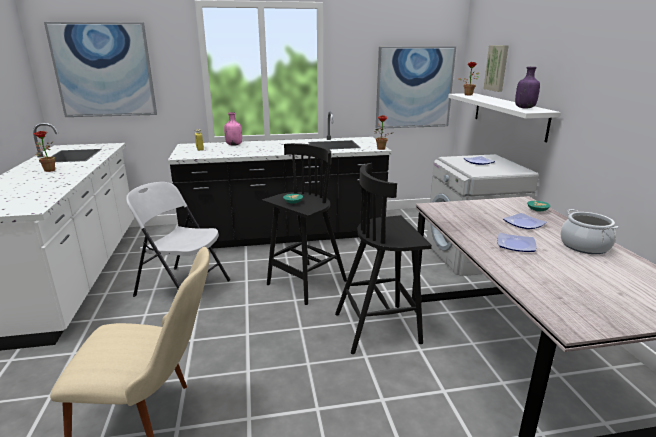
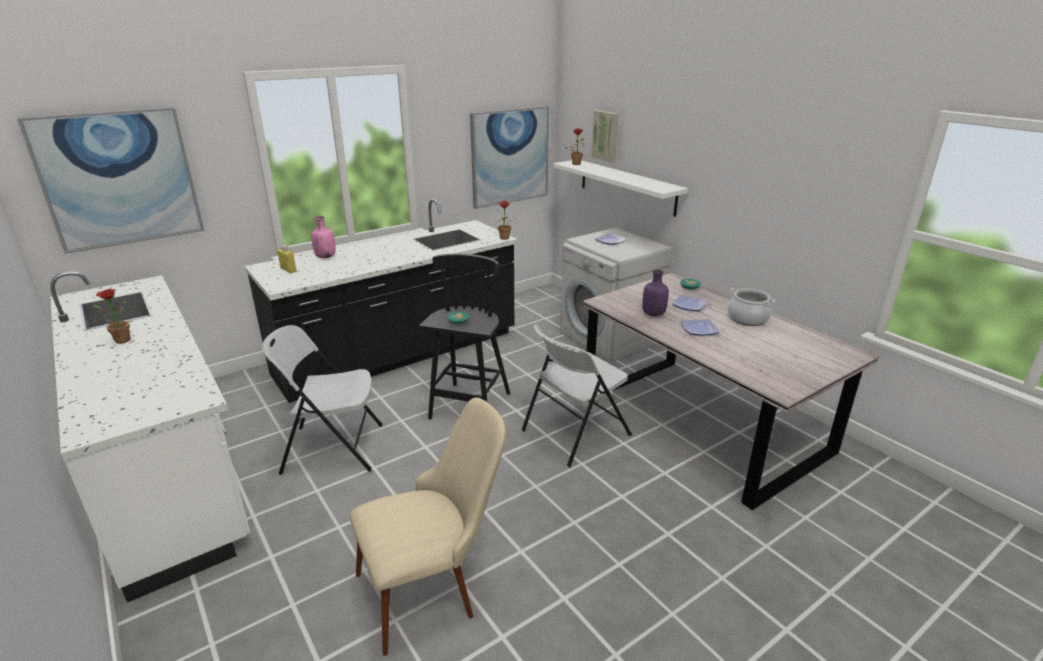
camera: 25 degrees left, 5 degrees up
(380, 327) = (575, 432): black stool -> white chair
(524, 108) = (653, 184): purple bottle -> purple bottle (653, 314)

